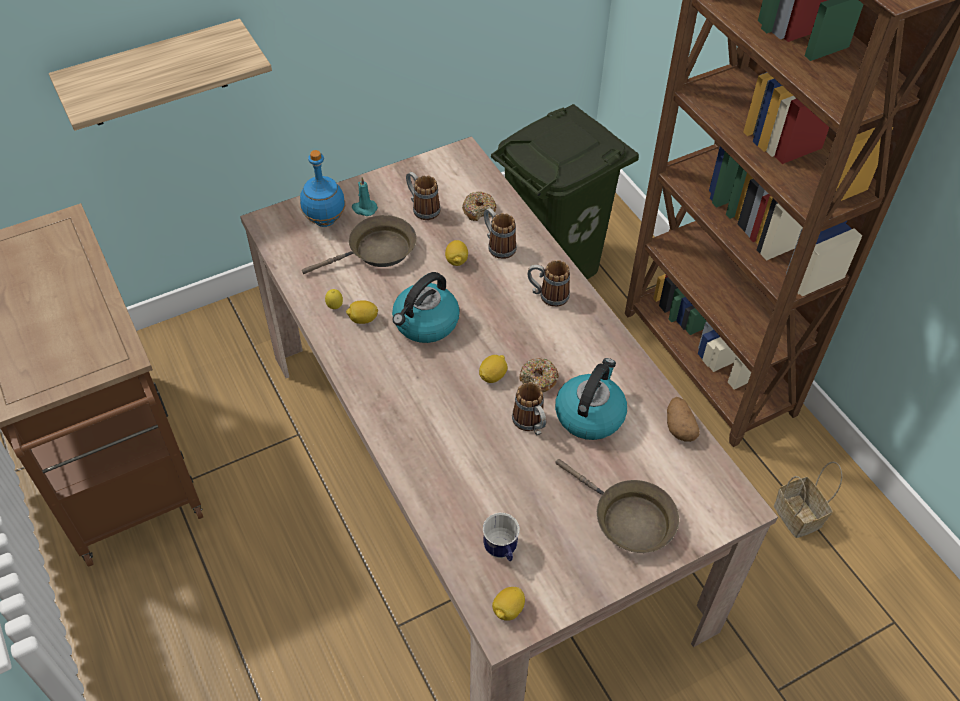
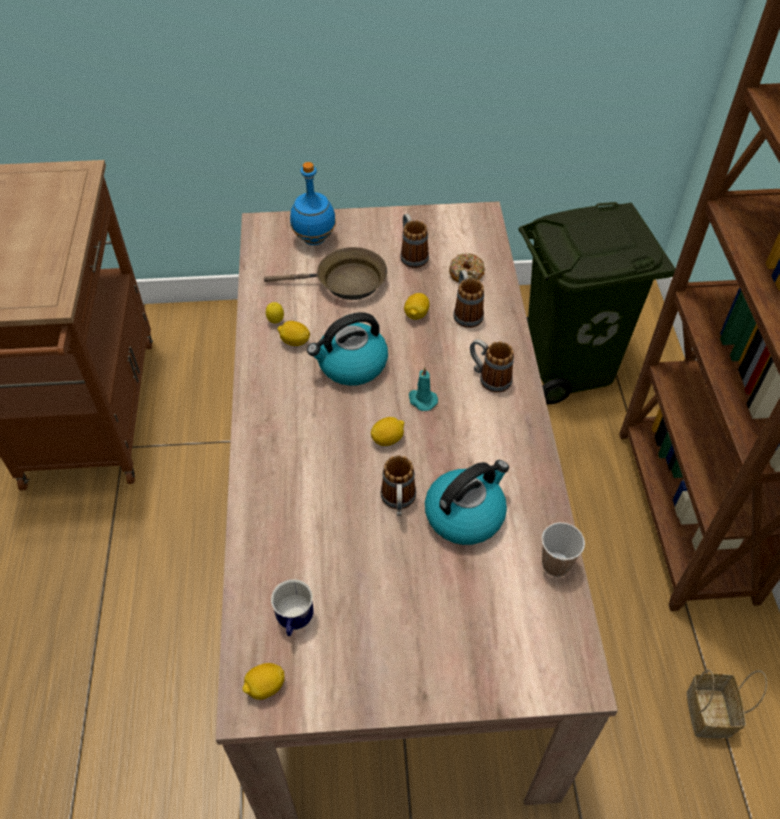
camera: 25 degrees right, 0 degrees up
(155, 75) = (204, 57): shelf -> none
(364, 208) = (356, 239): turquoise candle -> turquoise candle (422, 400)
(538, 379) = (432, 459): donut -> none
(628, 519) = (444, 643): brown frying pan -> none
(679, 427) = (556, 564): potato -> cup

